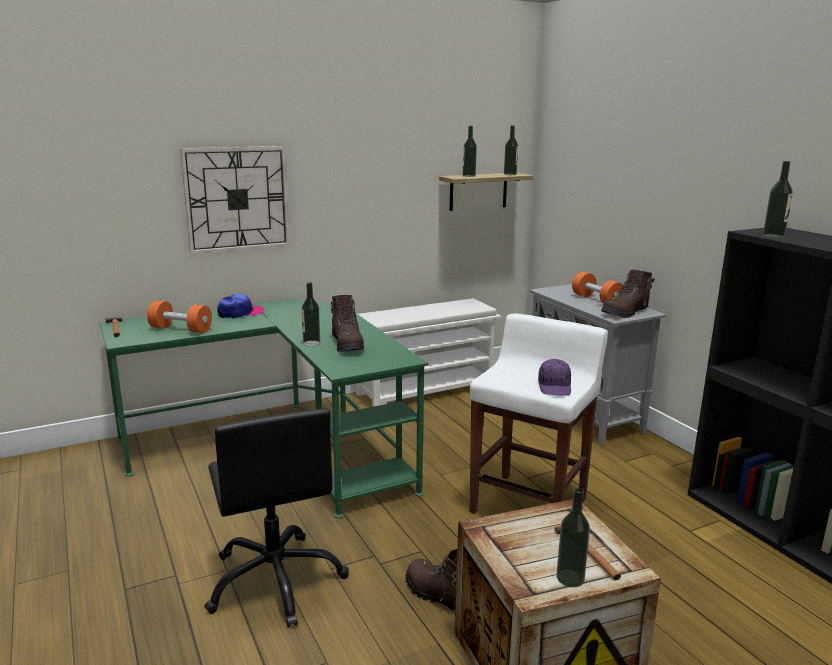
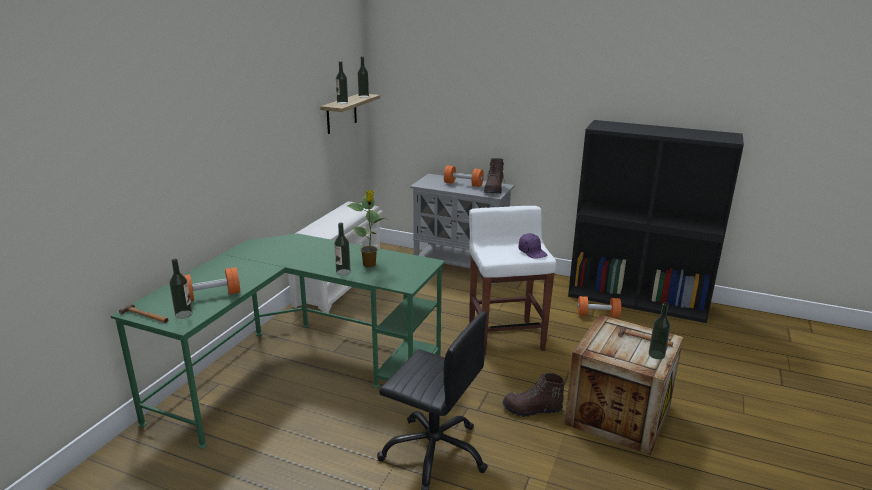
camera: 40 degrees left, 5 degrees up
(237, 199) = (199, 160): wall clock -> none
(240, 313) = (231, 265): cap -> none
(347, 344) = (370, 265): brown boot -> potted plant
(701, 533) = (598, 315): none -> orange dumbbell
(773, 236) = (612, 129): bottle -> bottle (183, 314)

